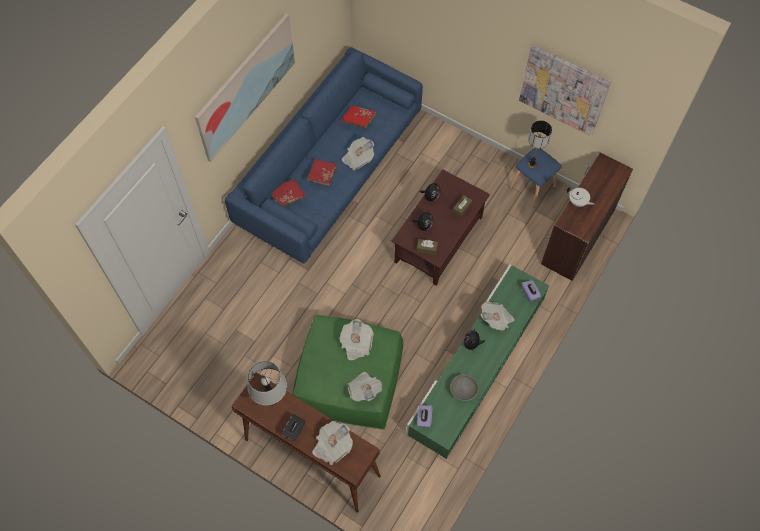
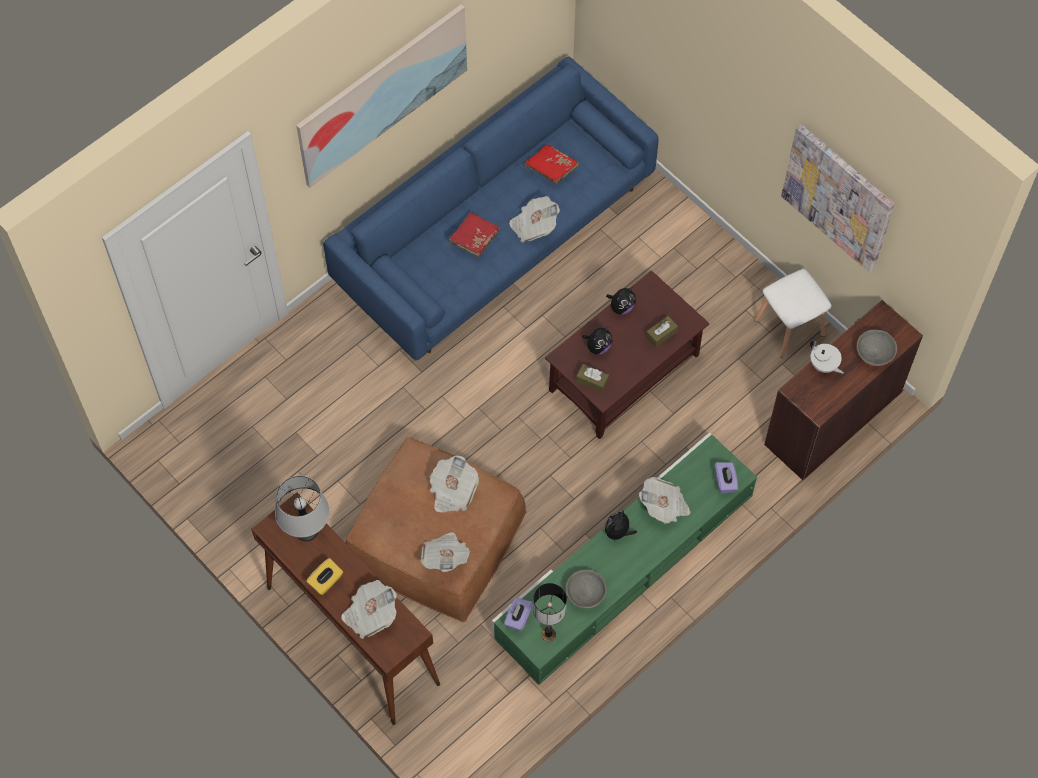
camera: 15 degrees right, 0 degrees up
(287, 196) = (416, 258): red book -> none
(294, 430) = (326, 581): black tissue box -> yellow tissue box
(348, 376) = (435, 536): green ottoman -> brown ottoman
(532, 164) = (786, 293): table lamp -> table lamp (549, 634)
(532, 186) = (789, 326): blue stool -> white stool
(607, 187) = (874, 353): none -> grey bowl

